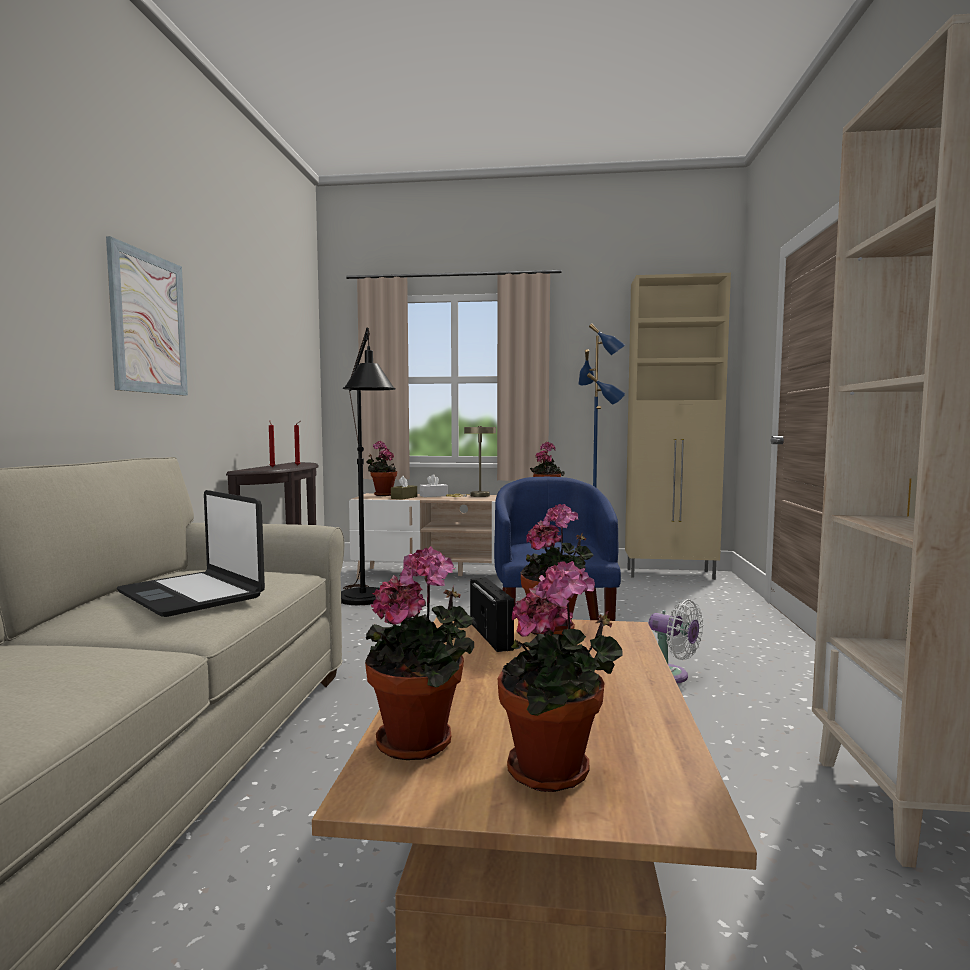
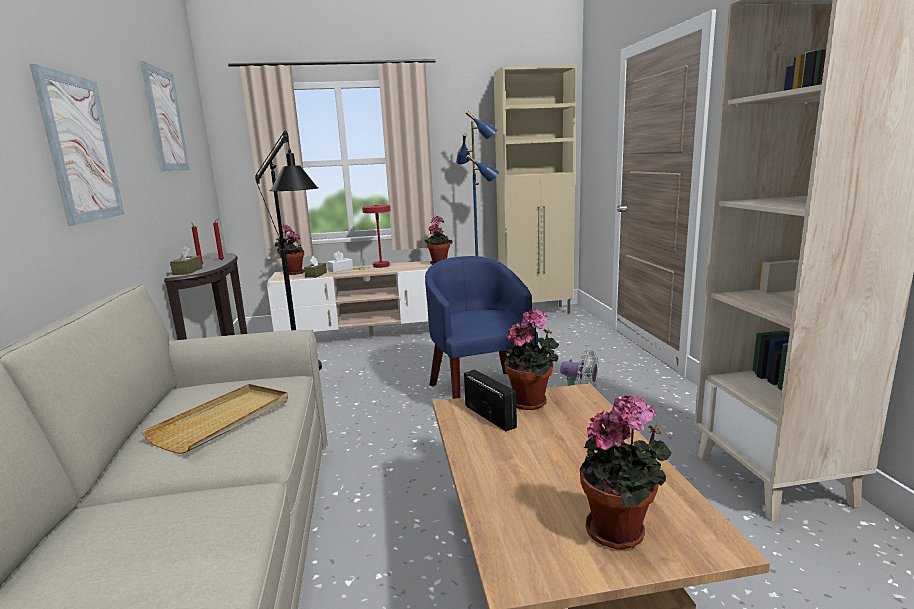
camera: 15 degrees left, 10 degrees up
(192, 594) = (223, 420): laptop -> beige tray
(254, 469) = (187, 271): none -> brown tissue box
(264, 321) = (165, 120): none -> picture
(421, 741) = (514, 526): potted plant -> none
(476, 496) = (378, 266): beige table lamp -> red table lamp

